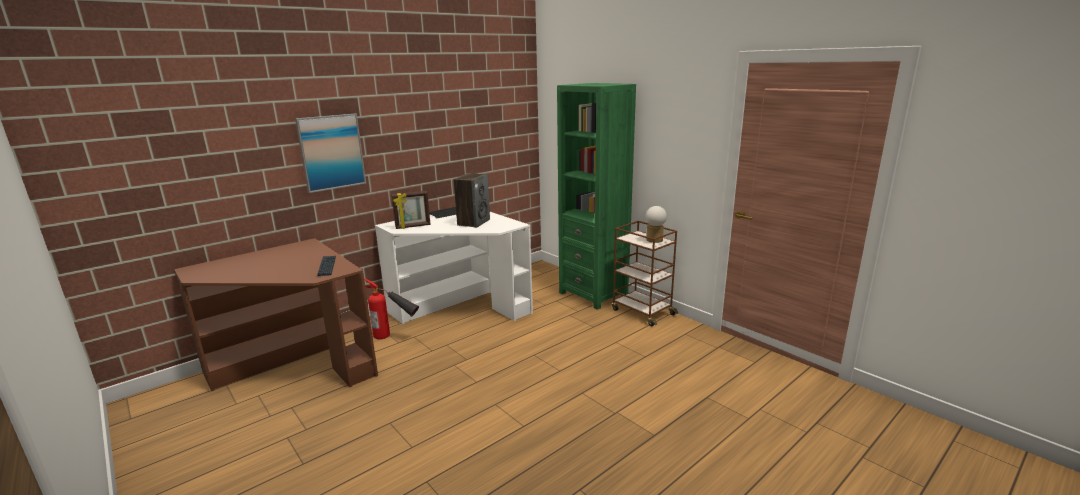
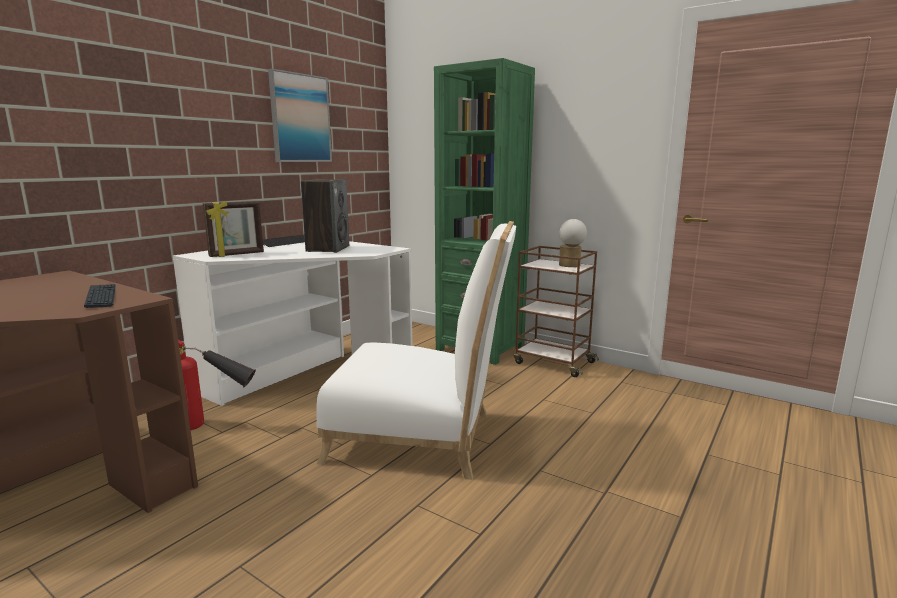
camera: 15 degrees left, 5 degrees down
(331, 152) = (100, 131): picture -> picture (300, 118)
(517, 361) = (421, 438): none -> white chair

